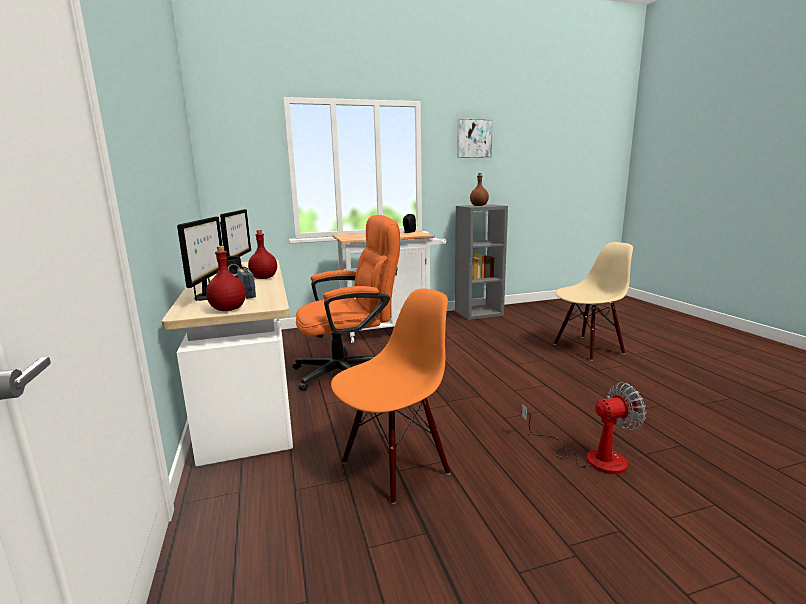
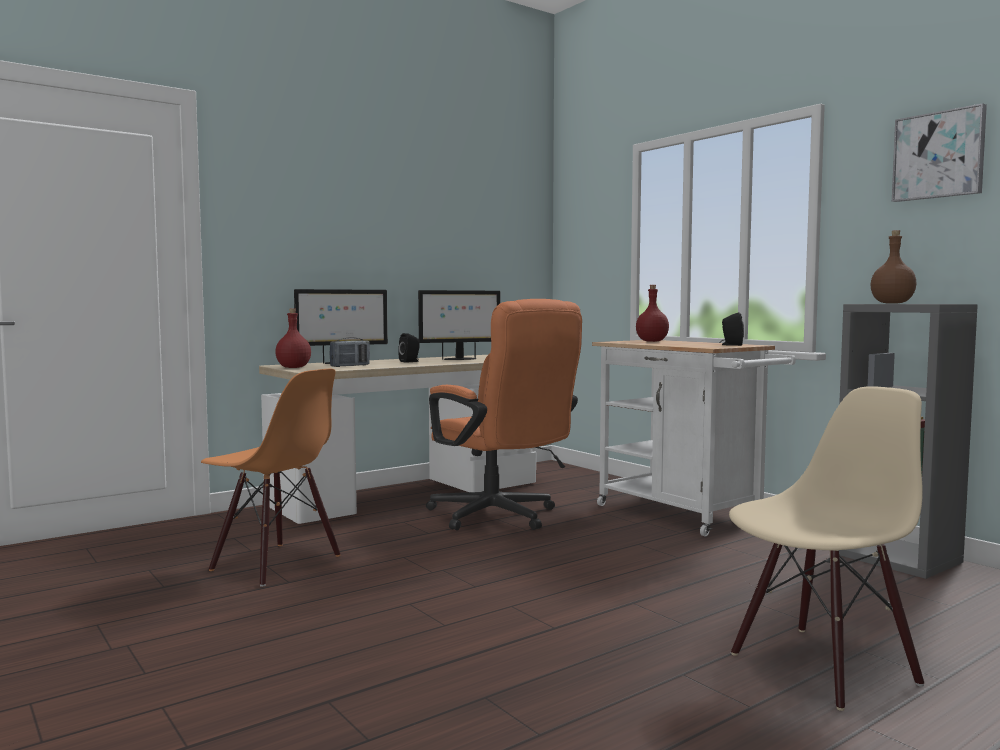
camera: 70 degrees right, 10 degrees down
(263, 278) = (426, 363): red bottle -> red bottle (651, 341)
(588, 348) = (822, 667): beige chair -> beige chair turned 75 degrees counterclockwise
(591, 457) = (311, 660): fan -> none

